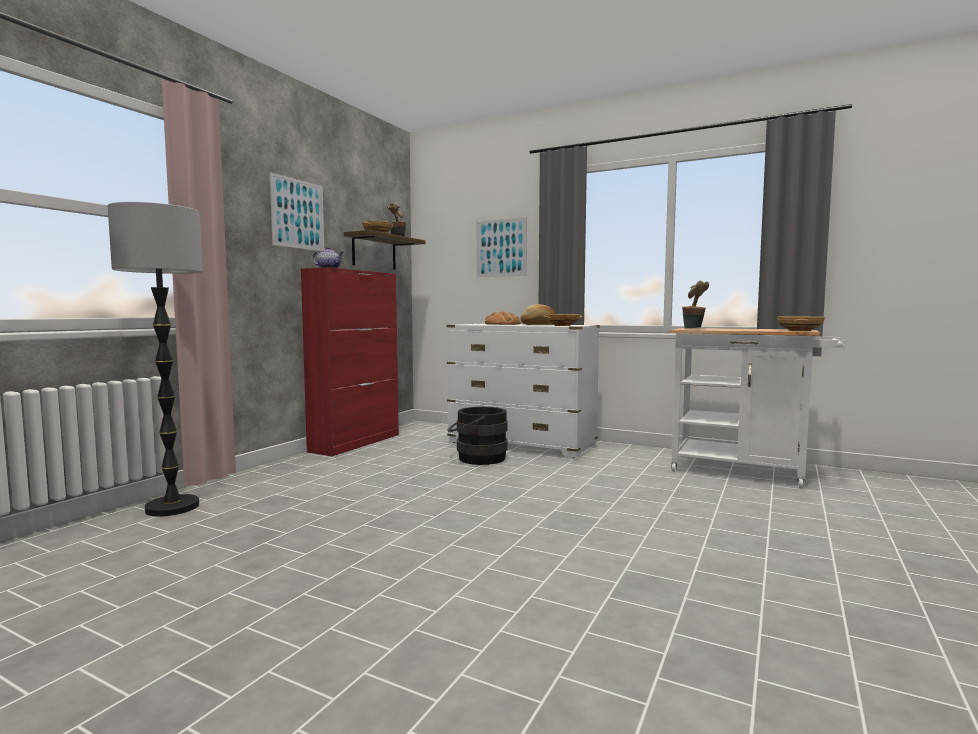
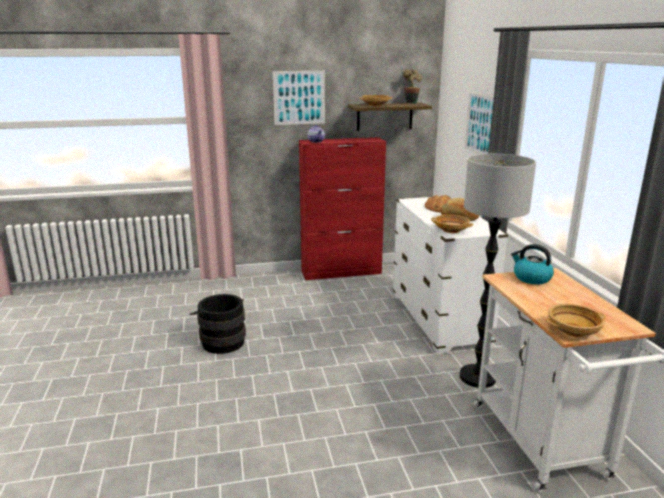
camera: 50 degrees right, 15 degrees up
(172, 507) = (181, 291): floor lamp -> floor lamp (477, 377)
(476, 458) = (374, 320): black bucket -> black bucket (221, 341)
(694, 328) = (531, 278): potted plant -> kettle

